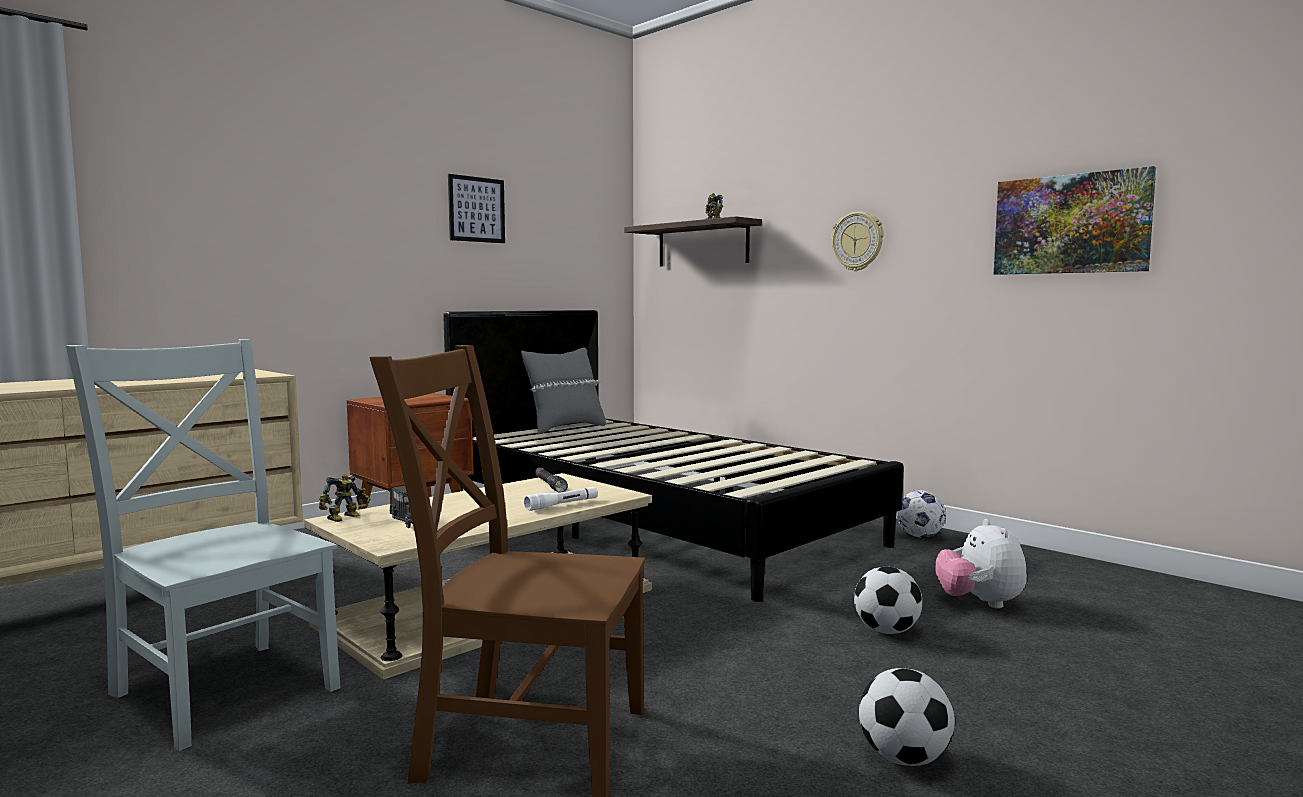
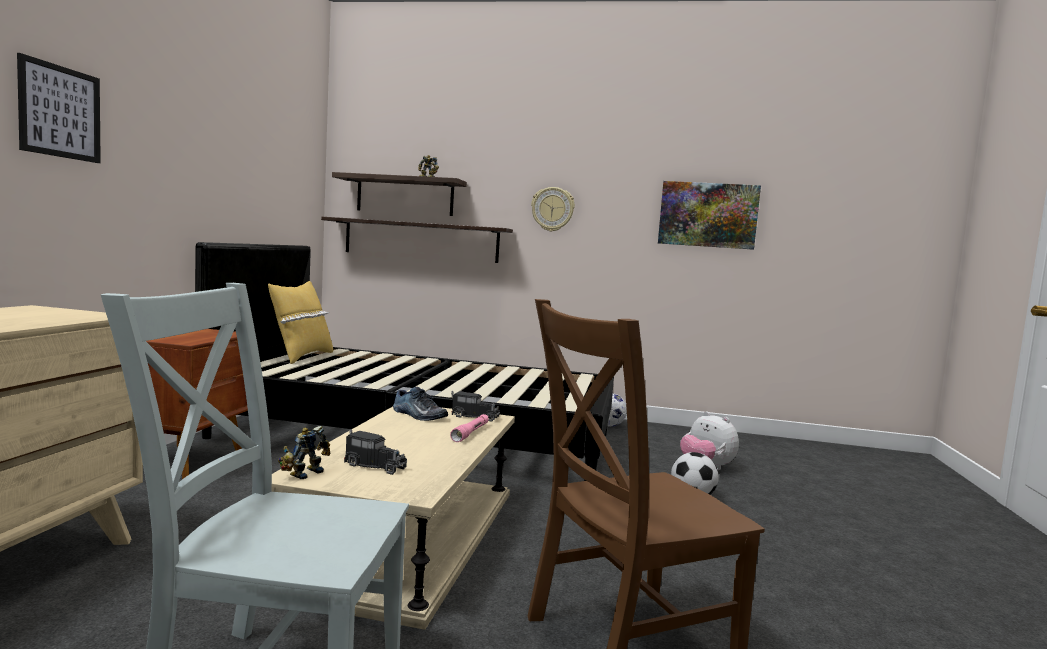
camera: 35 degrees left, 0 degrees up
(346, 518) = (304, 473): toy robot -> toy robot turned 150 degrees counterclockwise
(476, 209) = (220, 139): picture -> picture (60, 112)
(550, 485) = (418, 415): black flashlight -> shoe
(562, 505) = (470, 433): white flashlight -> pink flashlight
(564, 428) = (301, 357): grey pillow -> yellow pillow
(603, 491) = (473, 416): none -> toy truck
(719, 295) = (421, 240): none -> shelf
(904, 759) = (825, 581): football -> none

